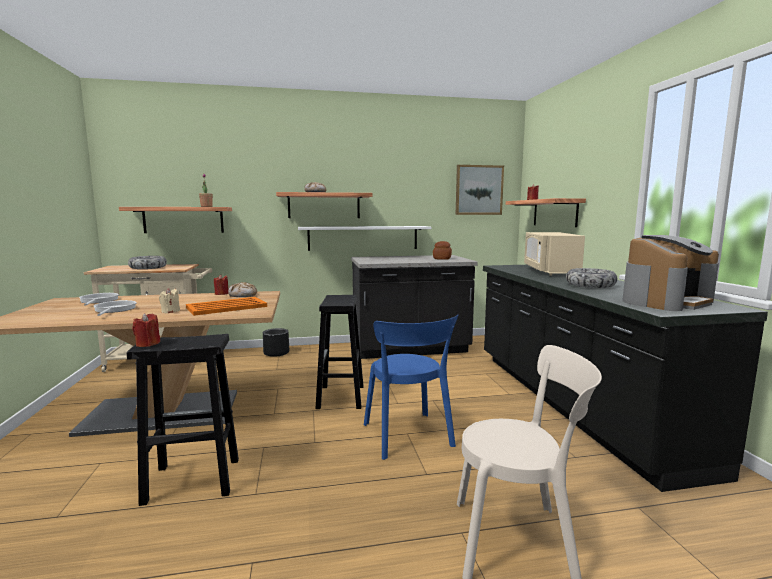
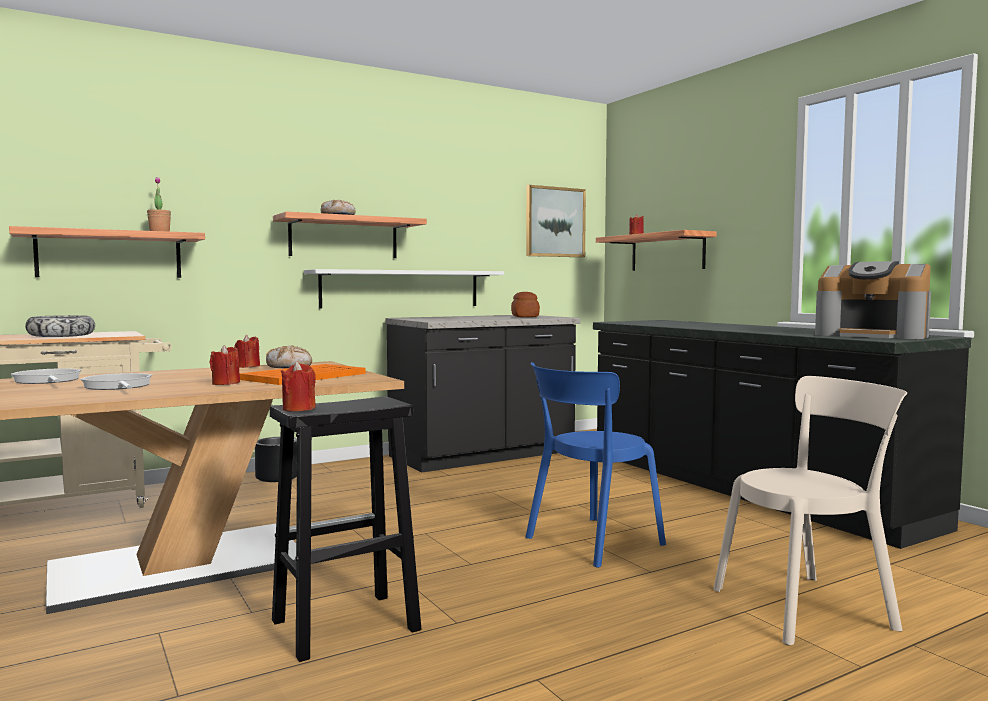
camera: 20 degrees left, 5 degrees down
(170, 311) = (226, 383): beige candle -> red candle
(341, 397) = (448, 515): black stool -> none
(408, 437) = (589, 542): blue chair -> blue chair turned 90 degrees clockwise
(550, 271) = (690, 323): beige microwave -> none
(590, 285) = (768, 329): bowl -> none
(665, 301) = (872, 335): coffee machine -> coffee machine turned 90 degrees clockwise

